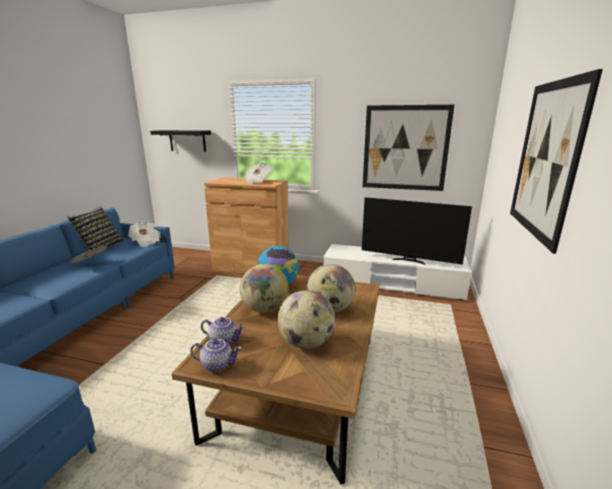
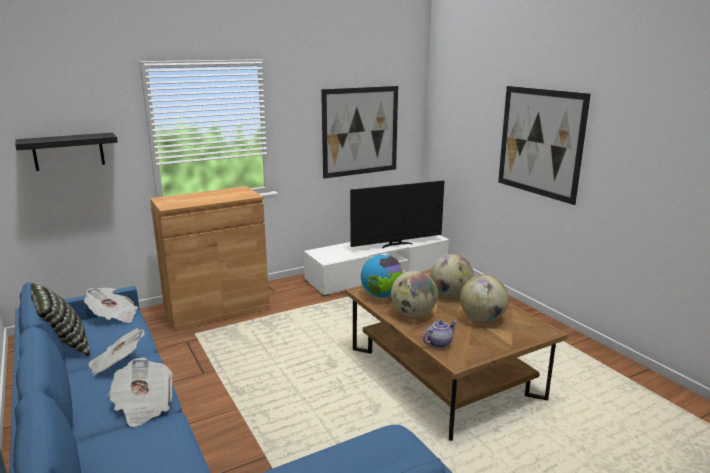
camera: 45 degrees left, 0 degrees up
(218, 365) = (468, 355): teapot -> none
(257, 181) = (219, 194): newspaper -> newspaper (143, 406)

